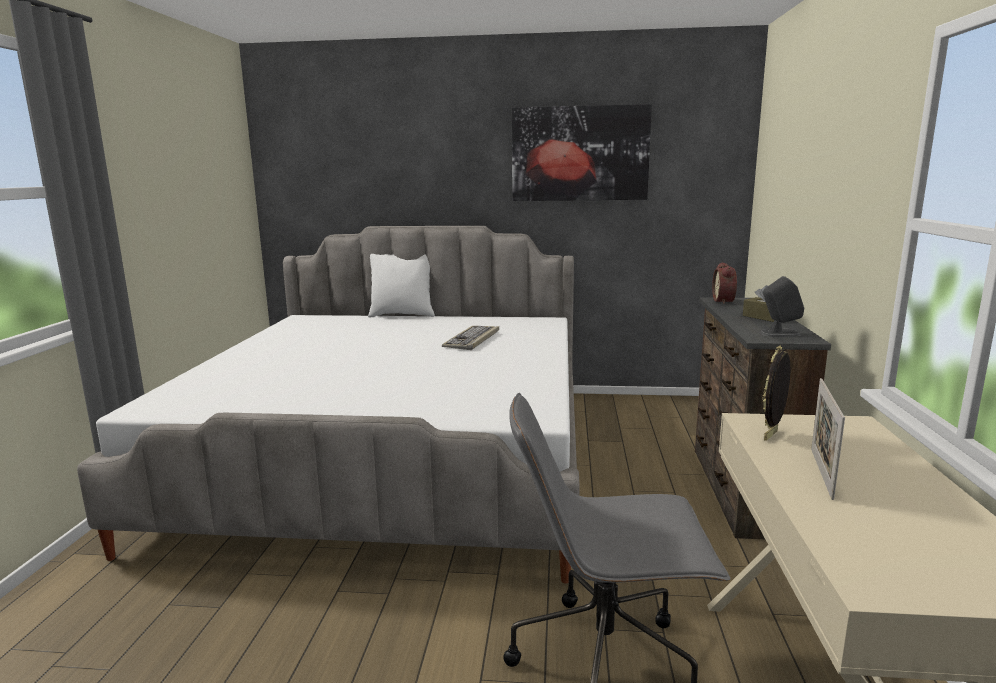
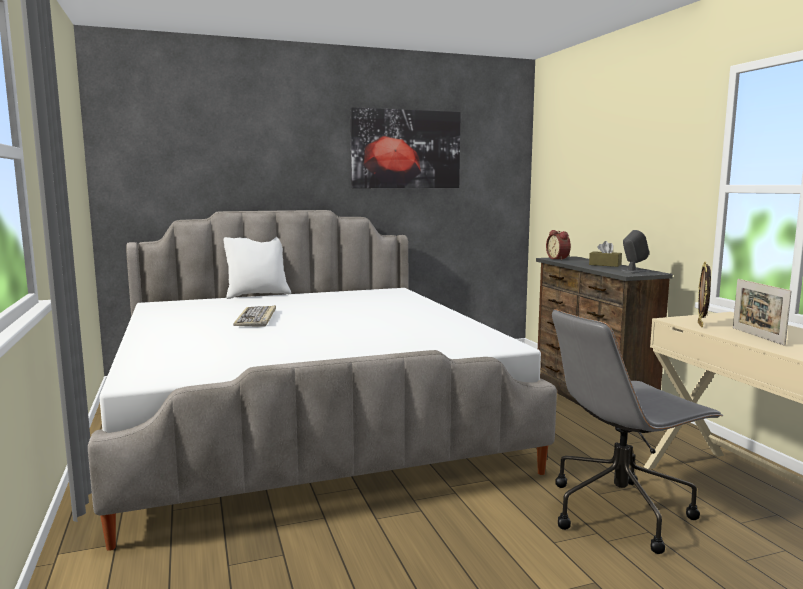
camera: 25 degrees left, 5 degrees down
(472, 340) = (358, 306): keyboard -> keyboard (256, 319)

